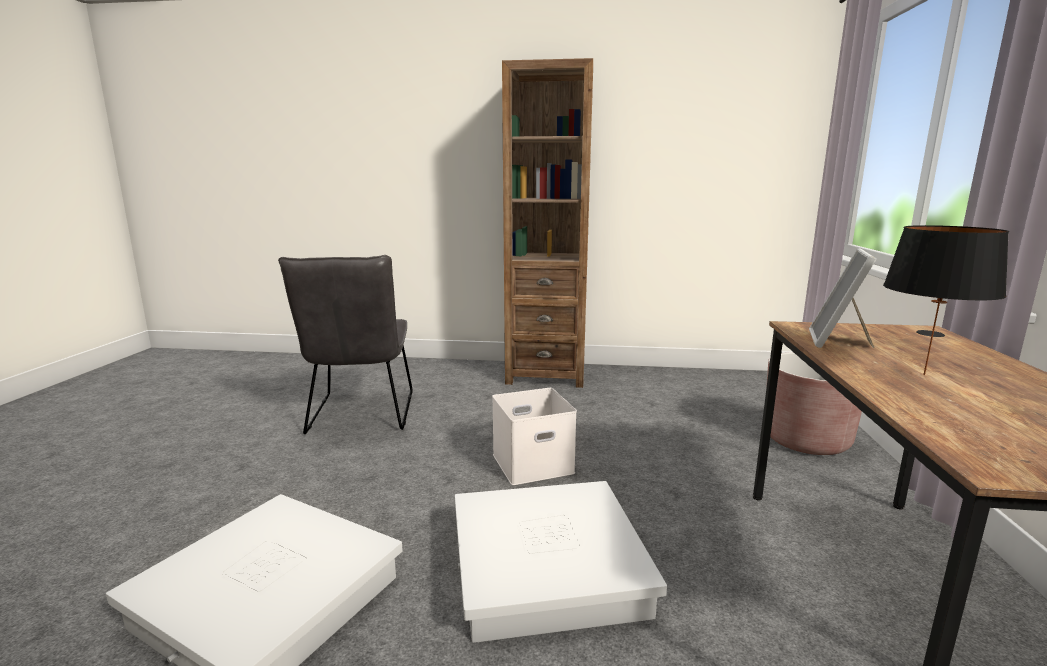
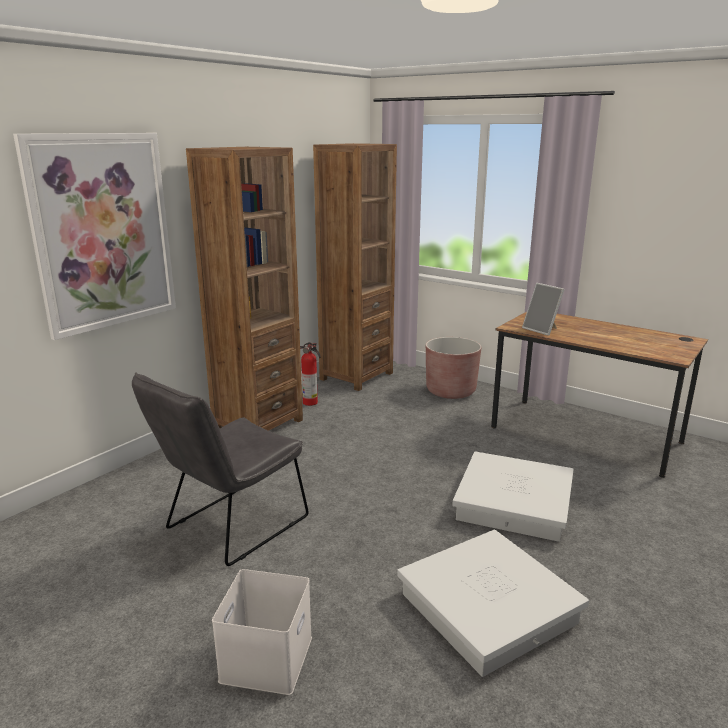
camera: 60 degrees left, 5 degrees up
(360, 415) = (230, 527): grey chair -> grey chair turned 105 degrees clockwise
(425, 149) = (103, 232): none -> picture
(533, 462) = (398, 473): white storage box -> white storage box (265, 657)
(625, 380) = (311, 402): none -> fire extinguisher
(727, 381) = (356, 376): none -> brown bookcase
(925, 375) = (595, 335): black table lamp -> none

